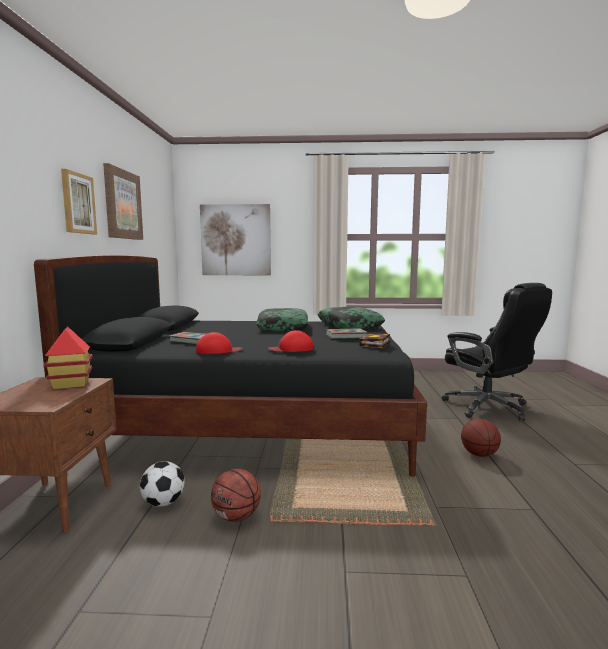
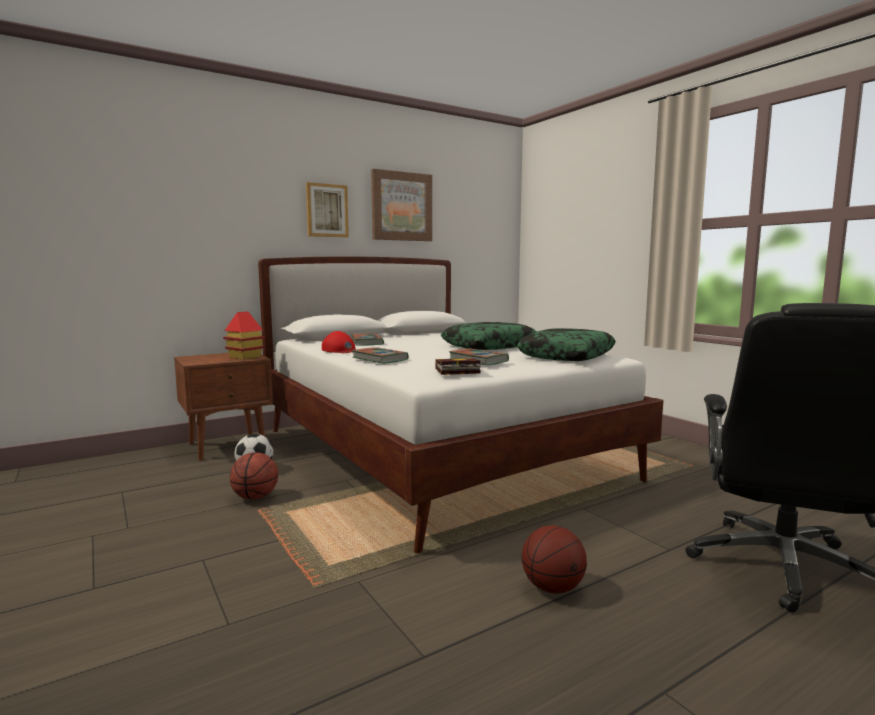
camera: 55 degrees right, 0 degrees up
(236, 240) = (571, 237): picture -> none
(255, 423) = (436, 453): black bed -> white bed
(291, 349) = (380, 359): red cap -> book

